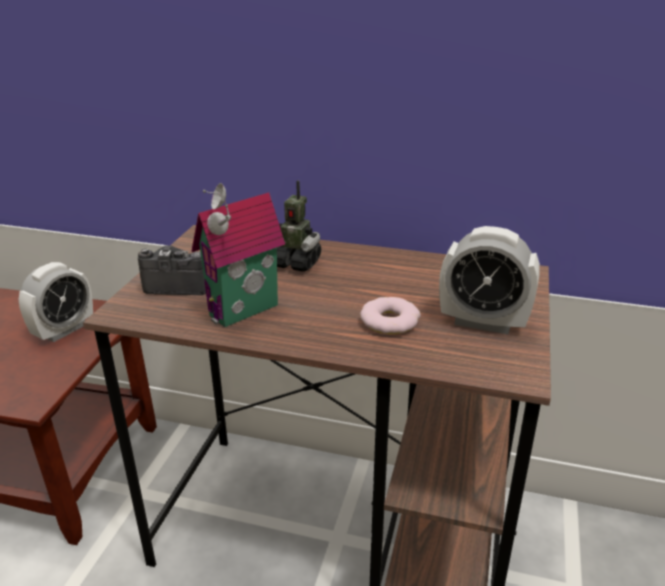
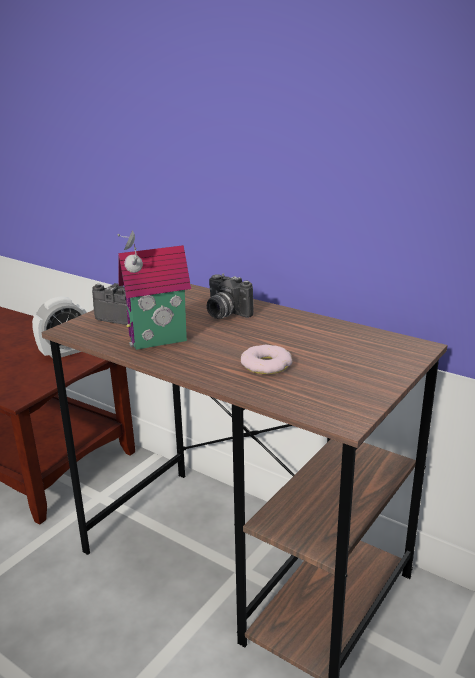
camera: 20 degrees right, 5 degrees down
(296, 263) = (224, 314): toy robot -> camera
(483, 322) = (346, 377): alarm clock -> none

